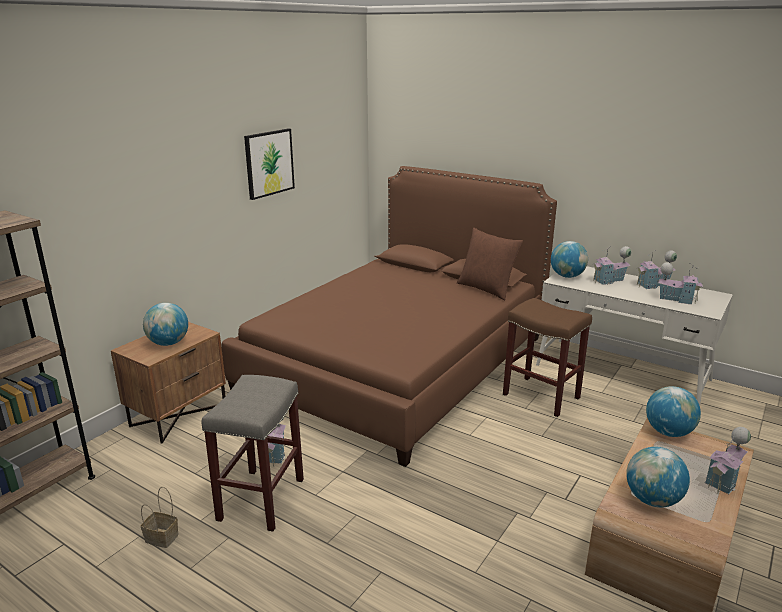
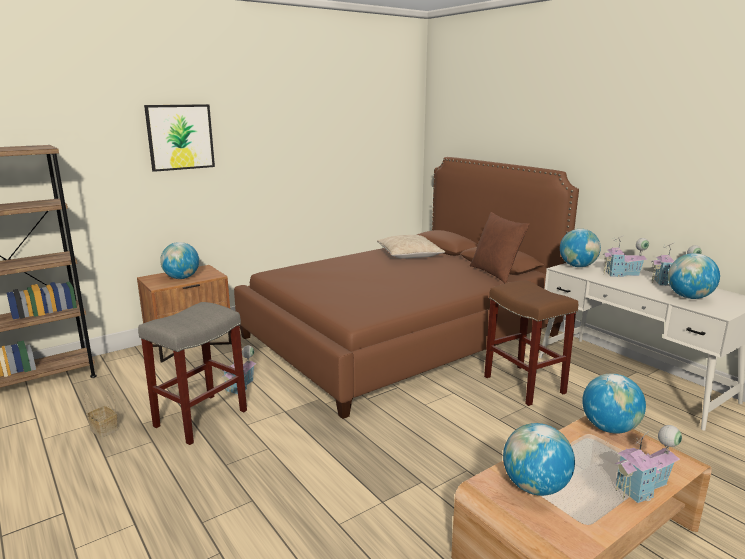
camera: 20 degrees right, 5 degrees down
(269, 163) = (310, 141): picture -> picture (180, 137)
(387, 276) = (409, 254): none -> beige pillow
(677, 299) = (689, 297): toy house -> globe

